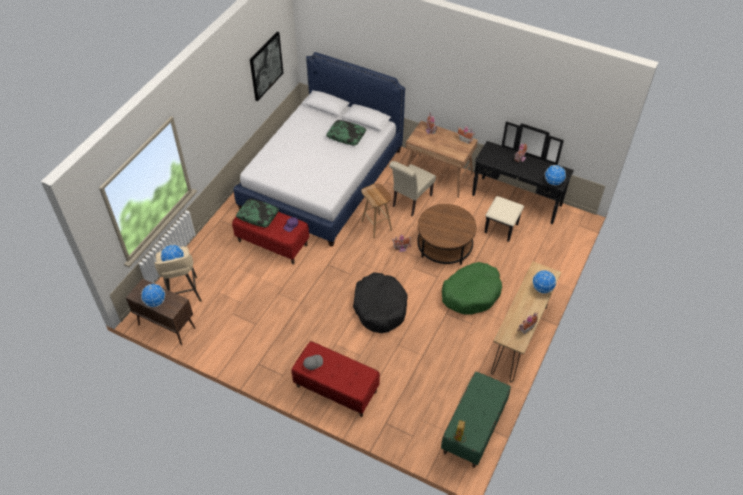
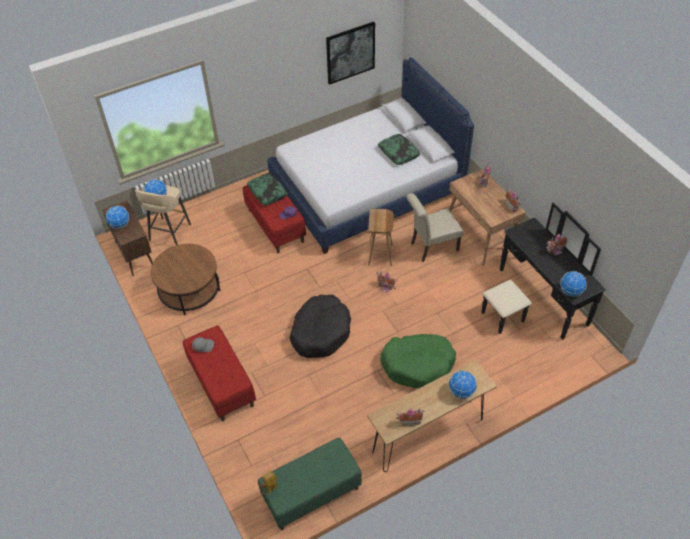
camera: 35 degrees right, 0 degrees up
(444, 246) = (430, 305): brown coffee table -> brown coffee table (189, 290)

